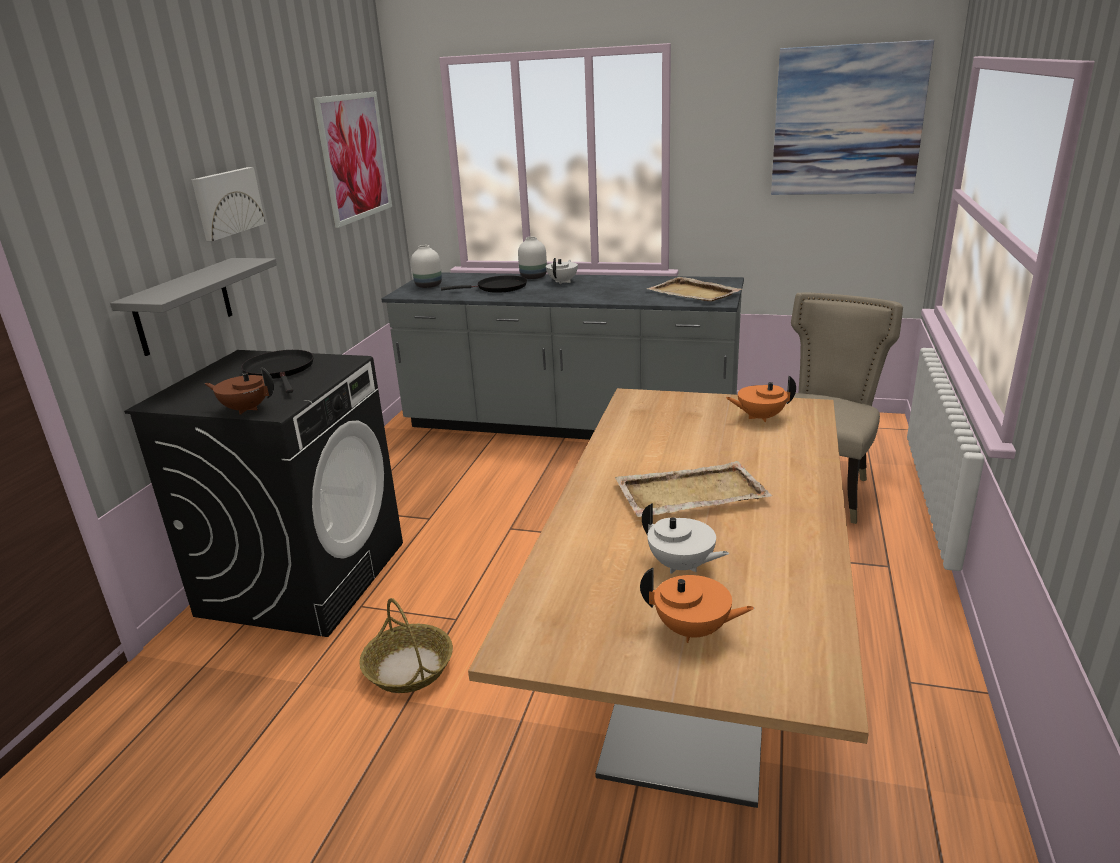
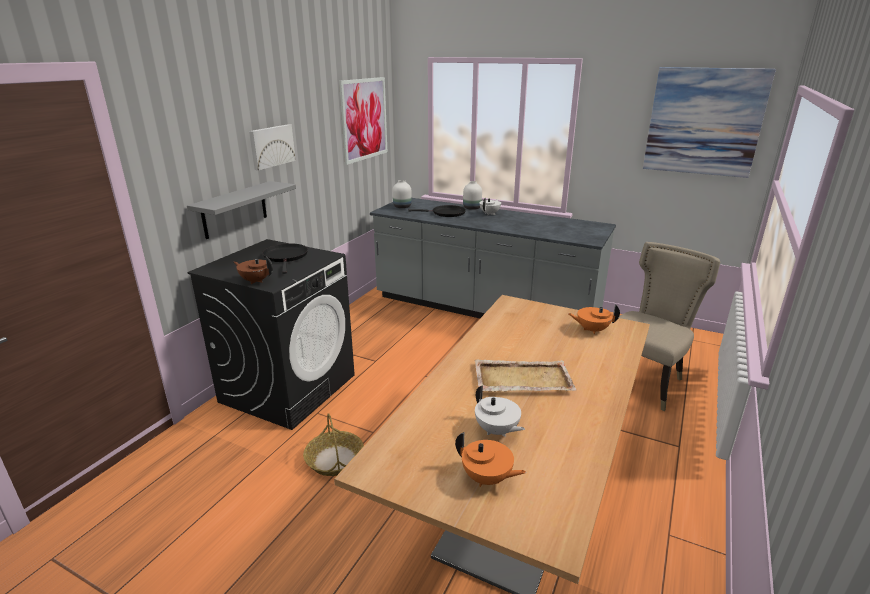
camera: 10 degrees right, 0 degrees up
(694, 293) = (576, 232): beige tray -> none

